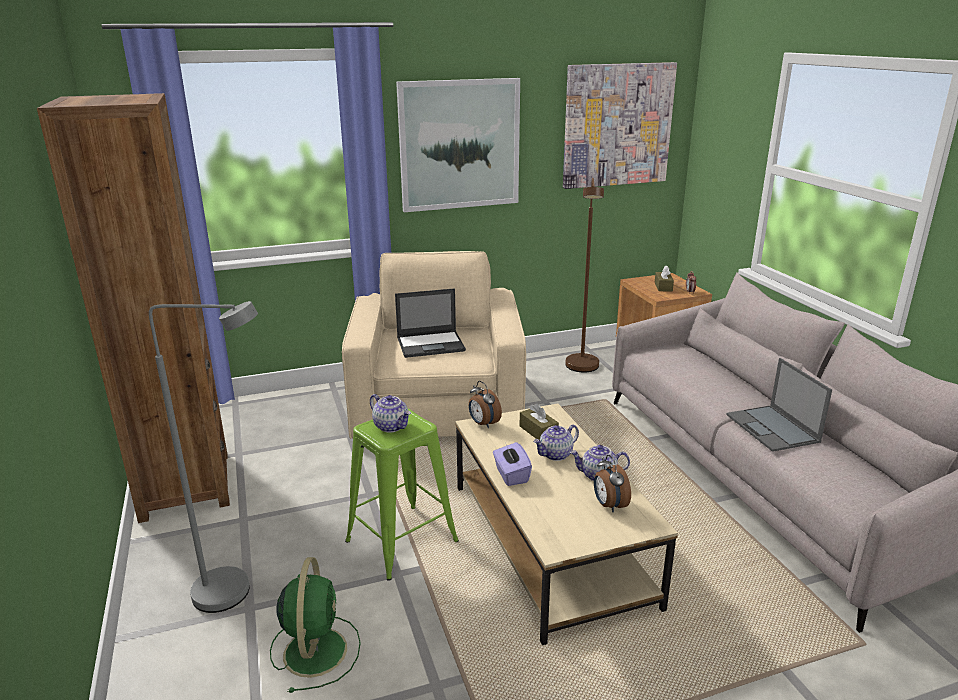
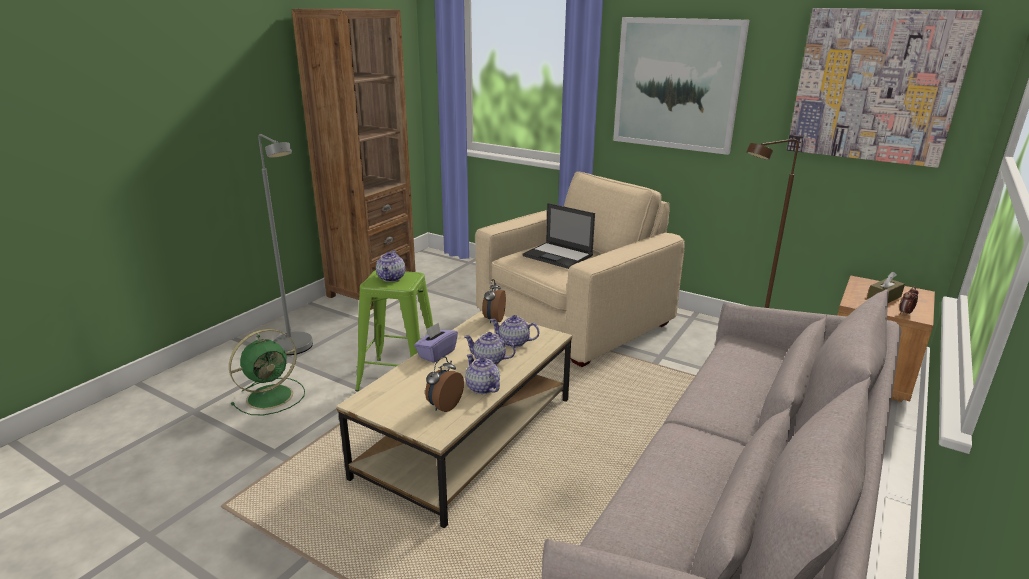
camera: 50 degrees right, 0 degrees up
(538, 431) = (513, 342): brown tissue box -> teapot
(773, 429) = (693, 450): laptop -> none

